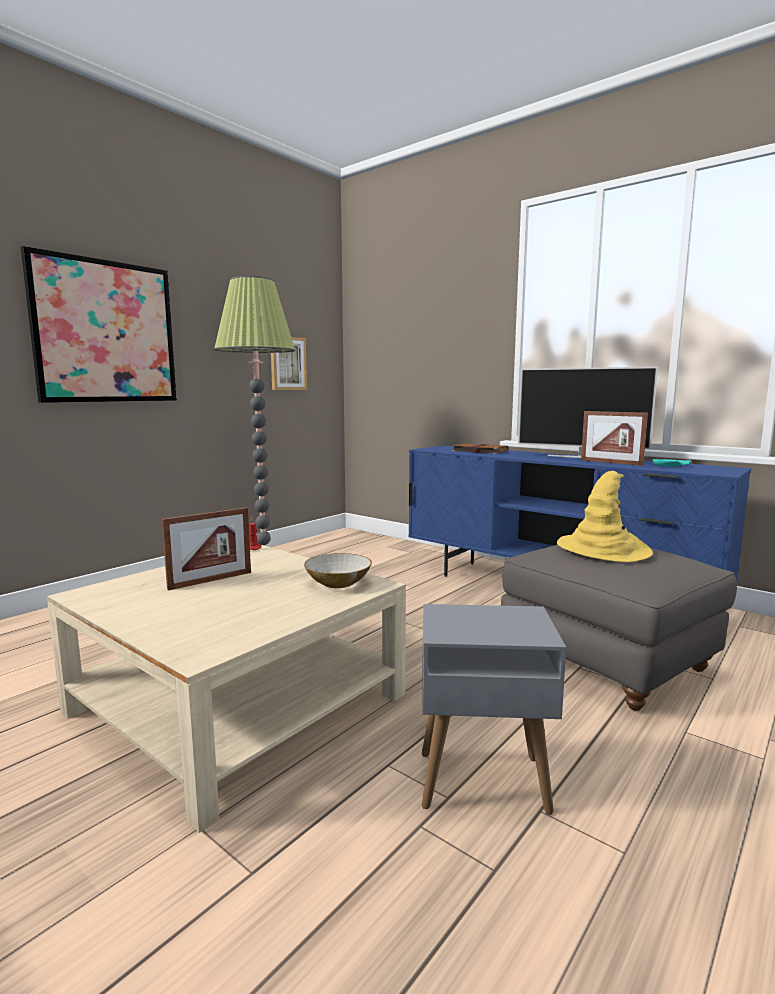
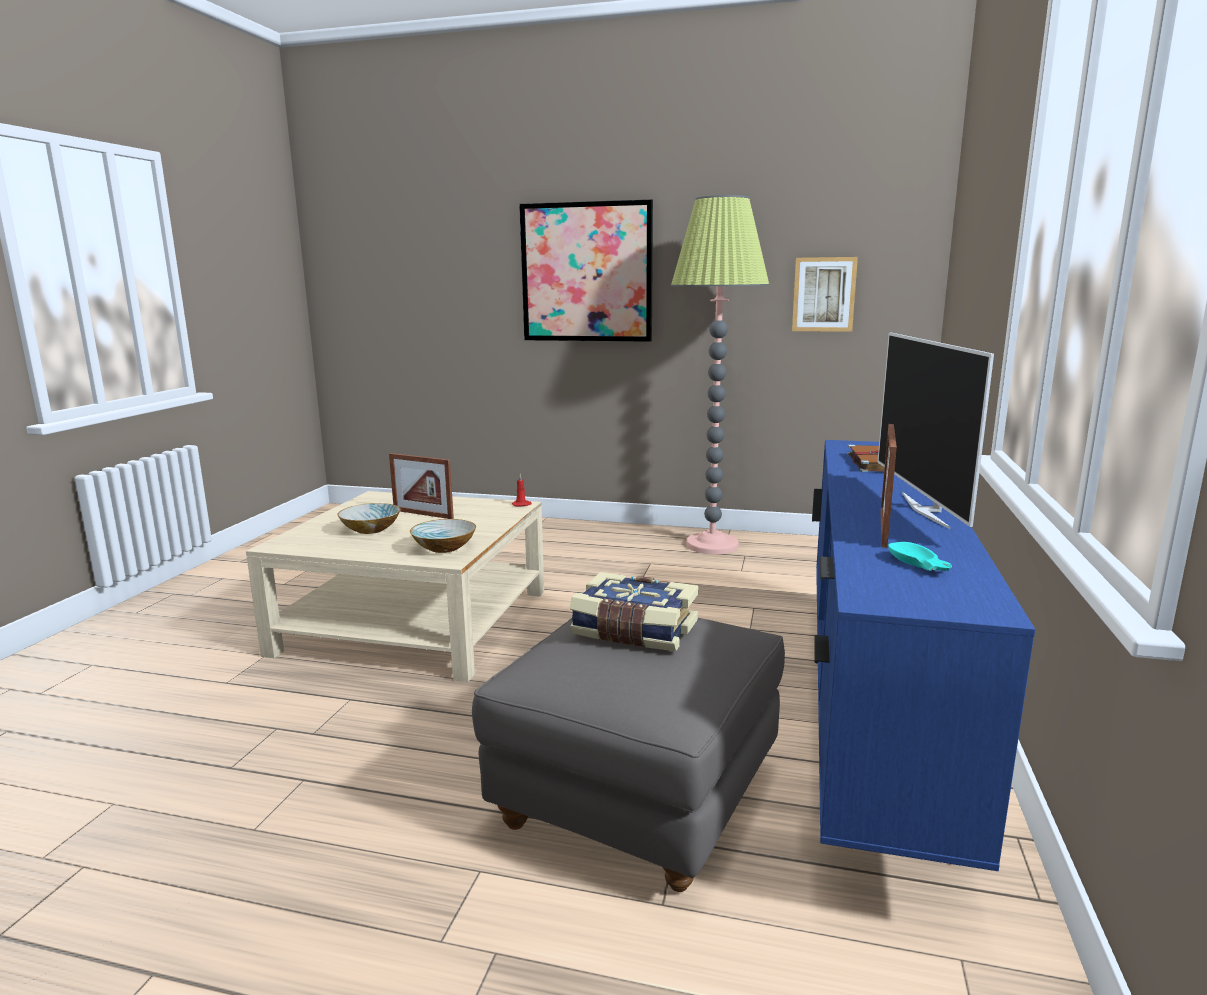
camera: 65 degrees right, 5 degrees up
(225, 604) = (371, 529): none -> bowl
(481, 781) = (338, 744): grey side table -> none
(603, 549) = (633, 631): yellow hat -> book

